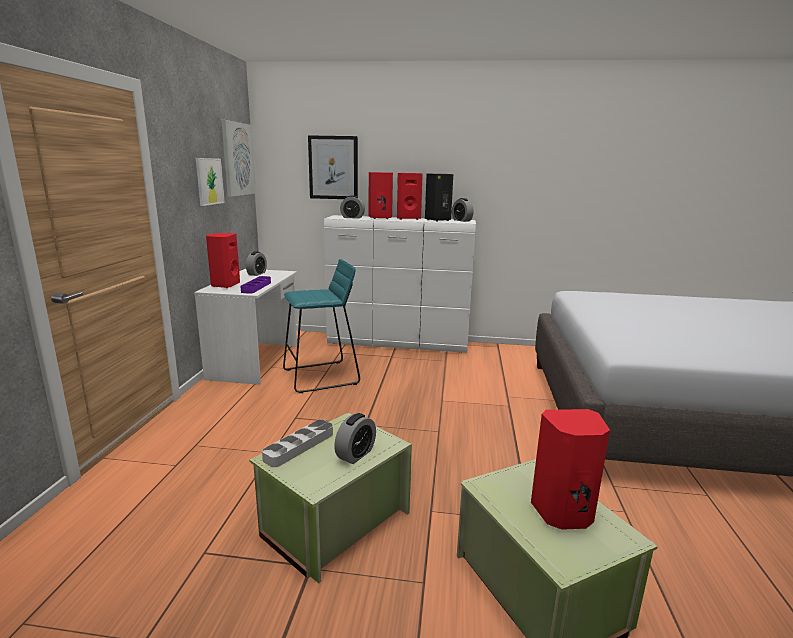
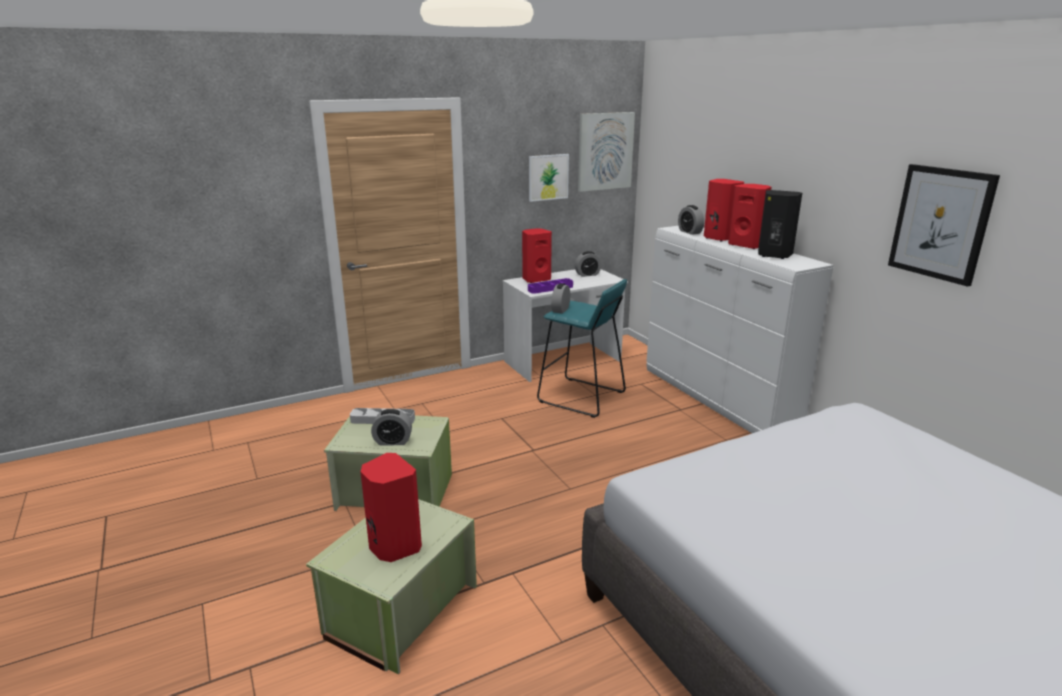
camera: 55 degrees right, 5 degrees up
(333, 168) = (699, 167): picture -> picture (941, 223)
(462, 220) = (804, 262): alarm clock -> alarm clock (560, 310)

